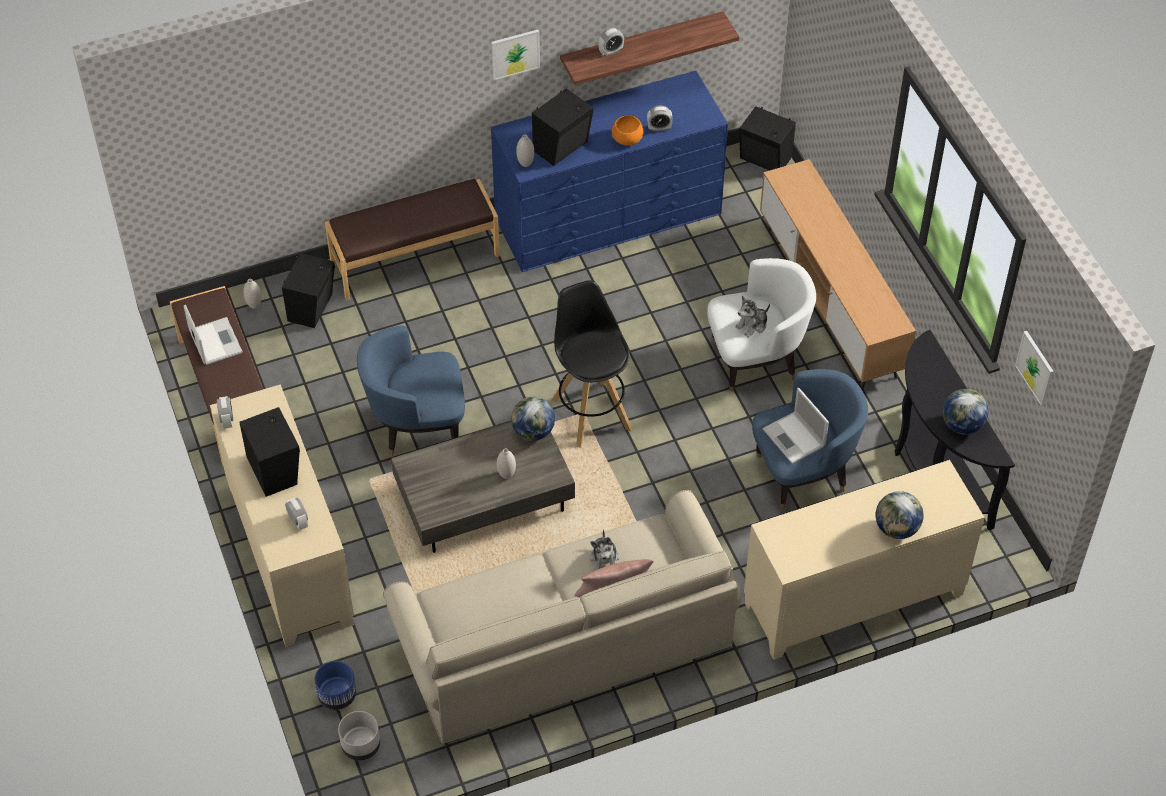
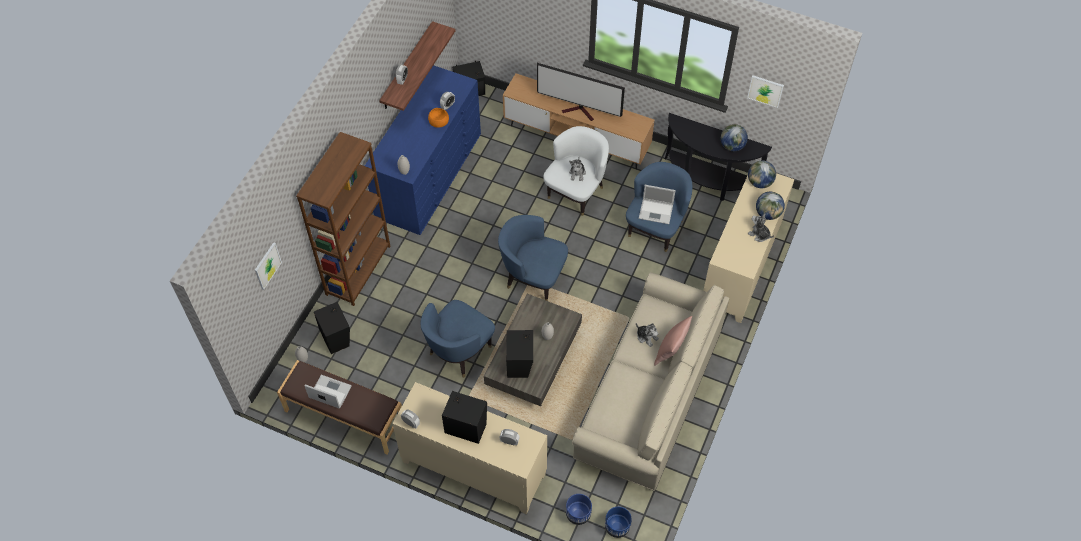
camera: 45 degrees left, 5 degrees up
(360, 745) = (617, 527): grey planter -> blue planter
(414, 258) = (358, 270): brown bench -> brown bookcase
(515, 53) = (362, 114): picture -> picture (267, 265)
(533, 432) = (534, 306): globe -> globe (759, 183)
(563, 147) = (412, 150): black speaker -> black speaker (519, 362)
(591, 413) = (533, 277): black stool -> blue armchair
(833, 256) = (580, 111): none -> television
(854, 542) = (759, 234): none -> plush toy

